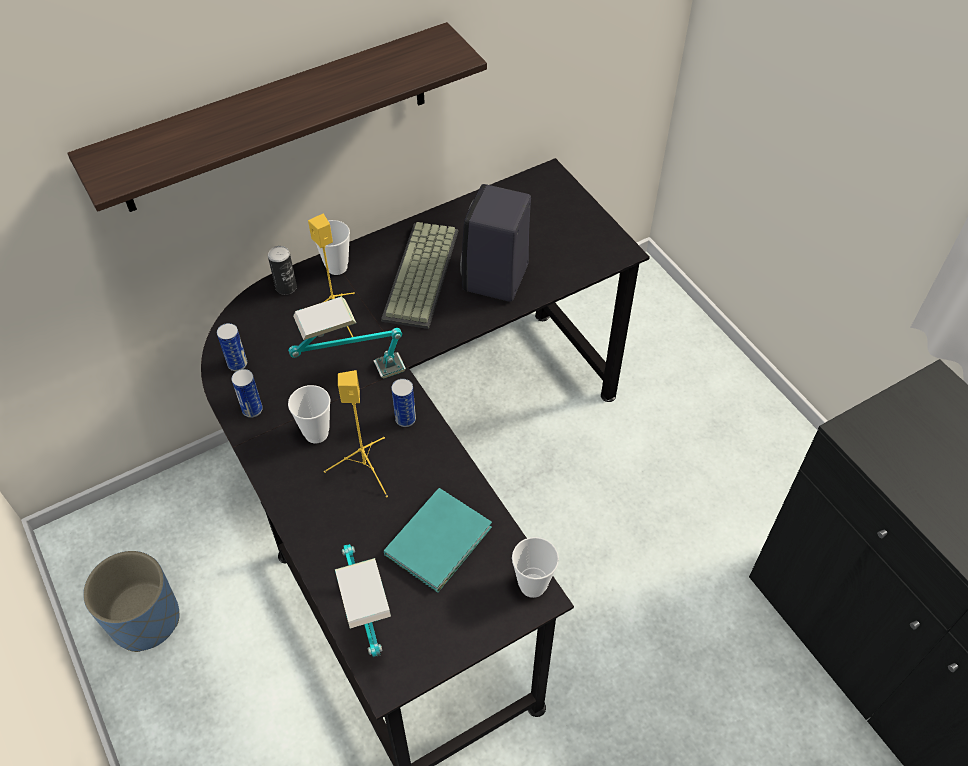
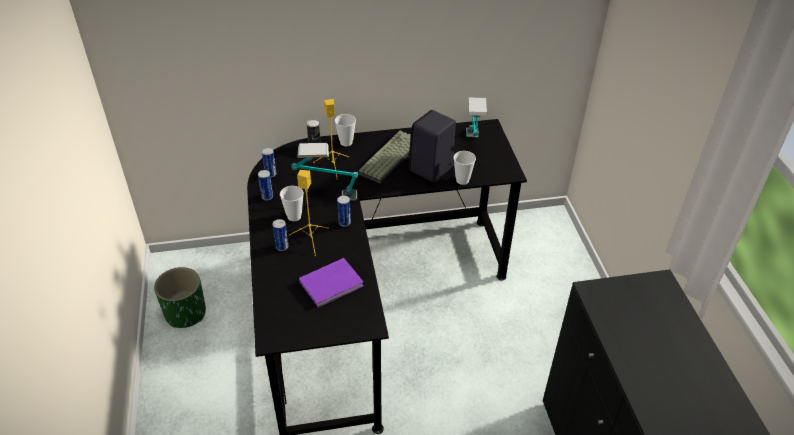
camera: 20 degrees right, 10 degrees down
(145, 619) = (186, 313): blue planter -> green planter
(276, 119) = (327, 47): shelf -> none
(323, 498) = (282, 247): none -> can
(369, 626) = (274, 312): table lamp -> table lamp (472, 146)
(441, 540) = (333, 284): turquoise book -> purple book
(532, 585) = (371, 320): cup -> cup (462, 180)

